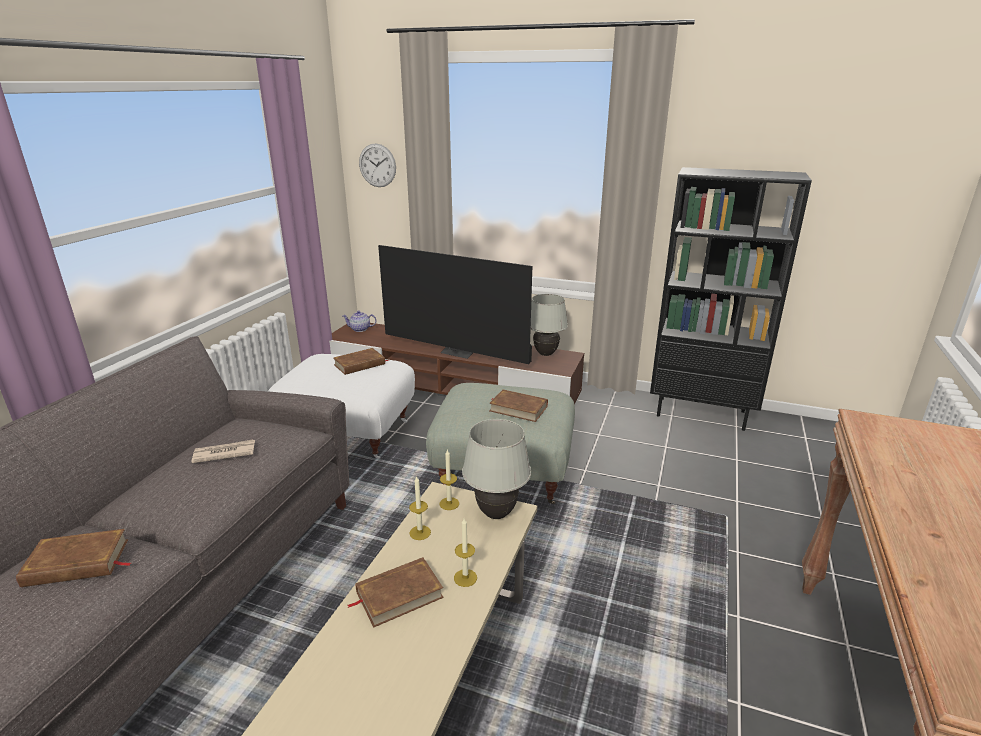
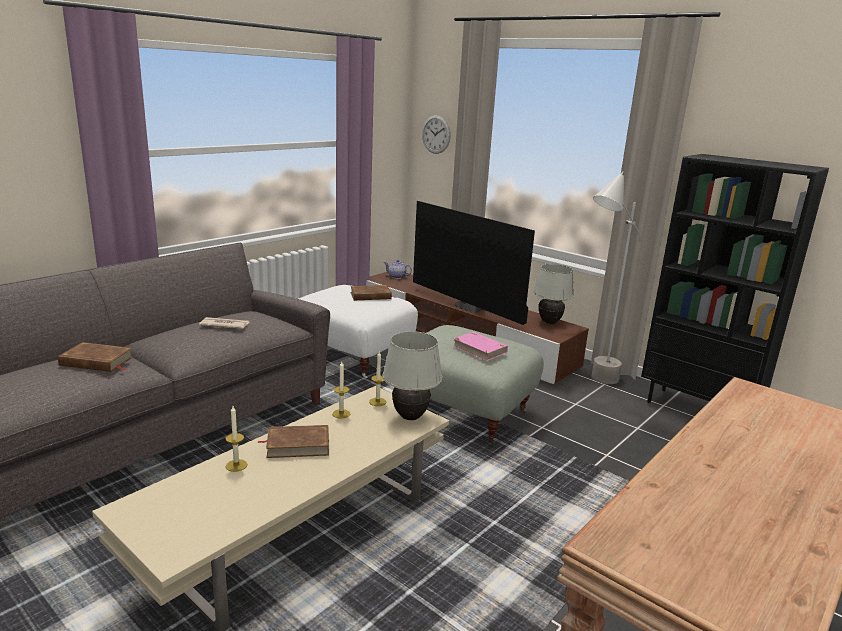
camera: 20 degrees right, 5 degrees down
(465, 578) = (354, 448): candle -> candle (236, 465)
(518, 408) = (479, 349): brown book -> pink book
(601, 408) = (593, 384): none -> grey floor lamp

